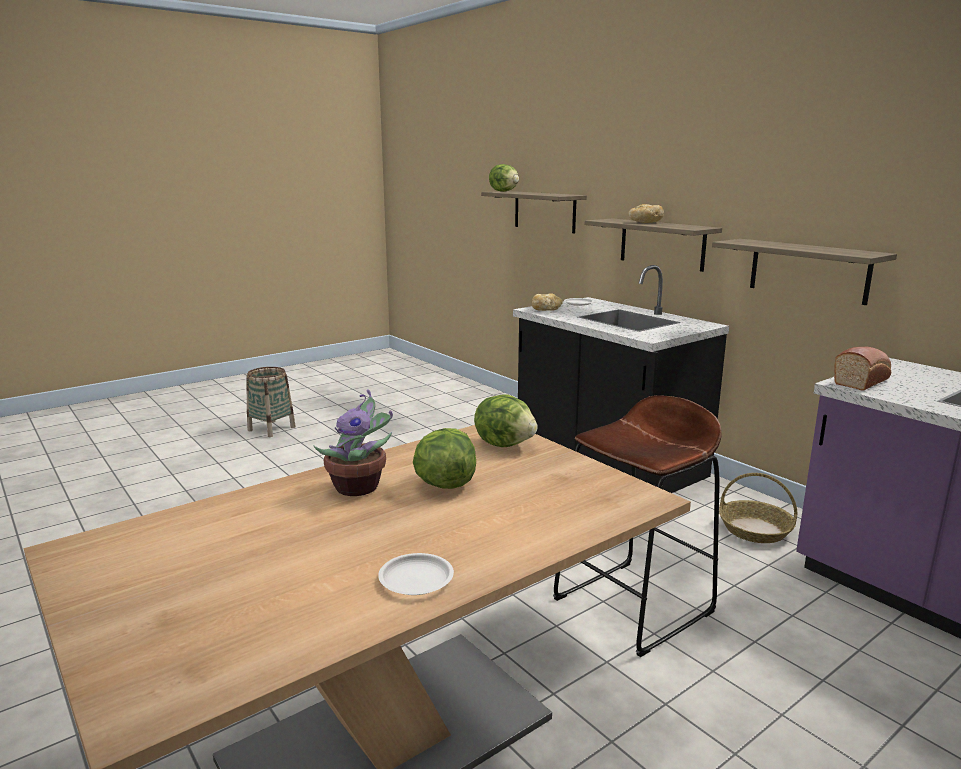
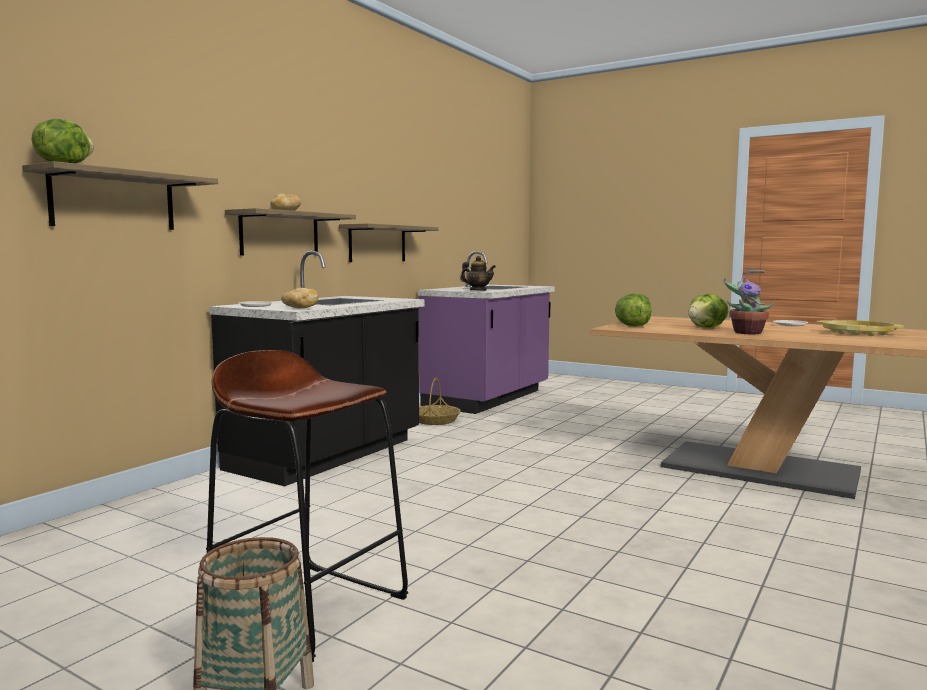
camera: 110 degrees left, 10 degrees down
(241, 582) = (858, 333): none -> yellow tray
(634, 605) = (563, 438): brown stool -> brown stool (309, 608)
(862, 381) = (478, 290): bread -> teapot

